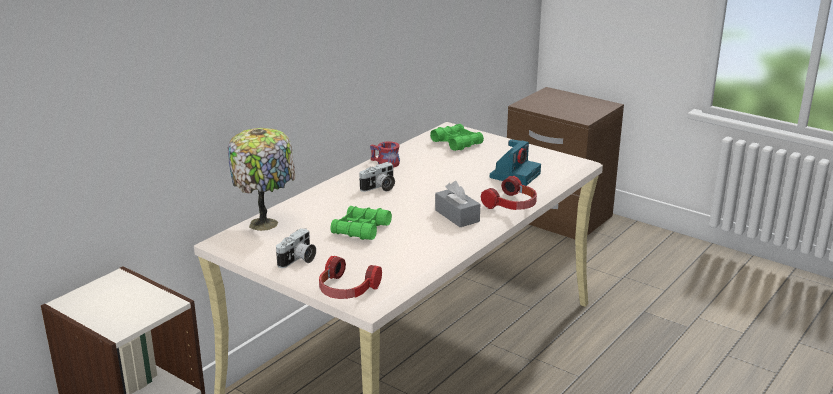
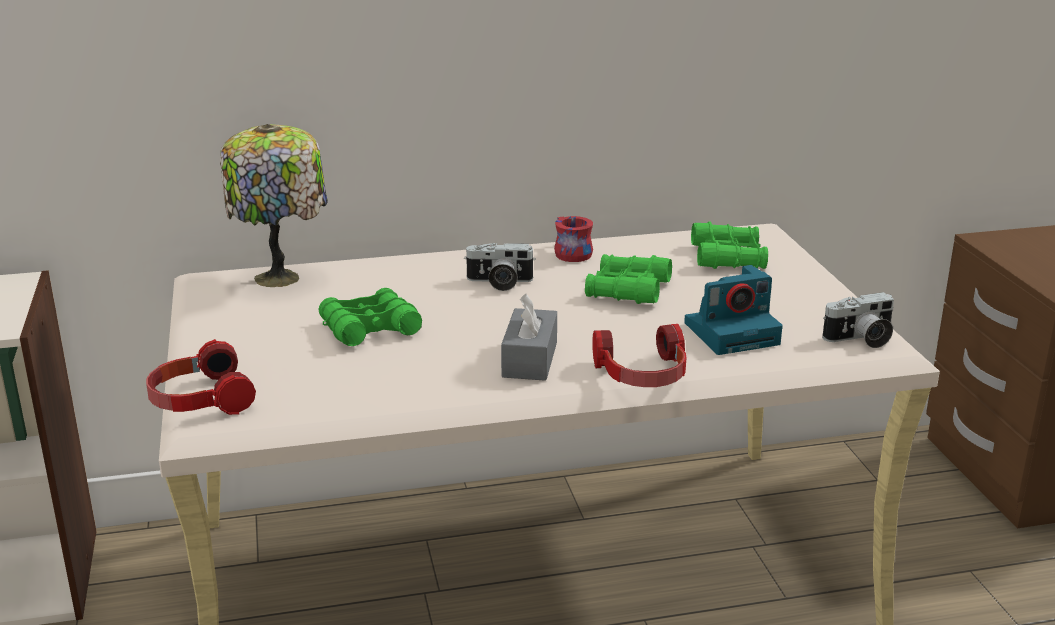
camera: 40 degrees right, 0 degrees up
(298, 260) = (225, 337): camera -> camera (860, 339)
(442, 172) = (627, 290): none -> green binoculars

